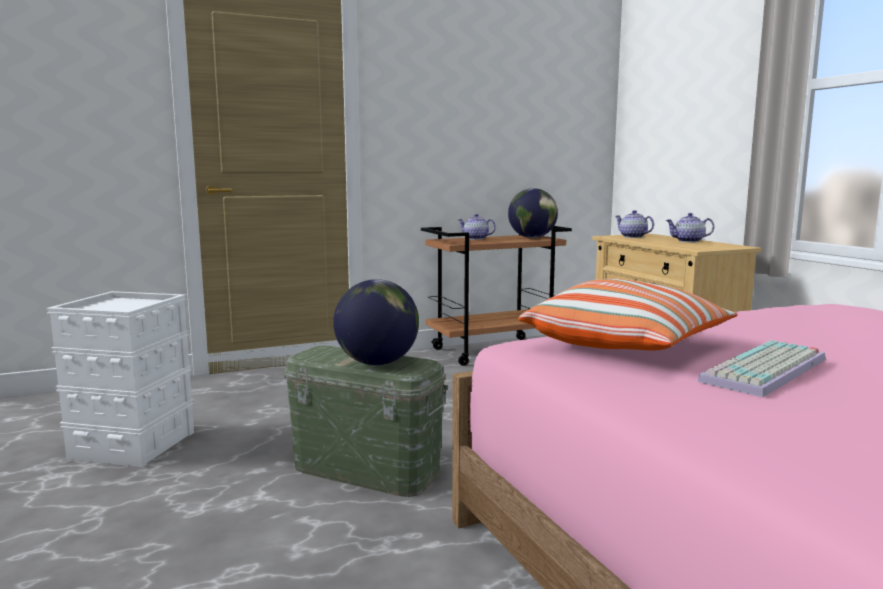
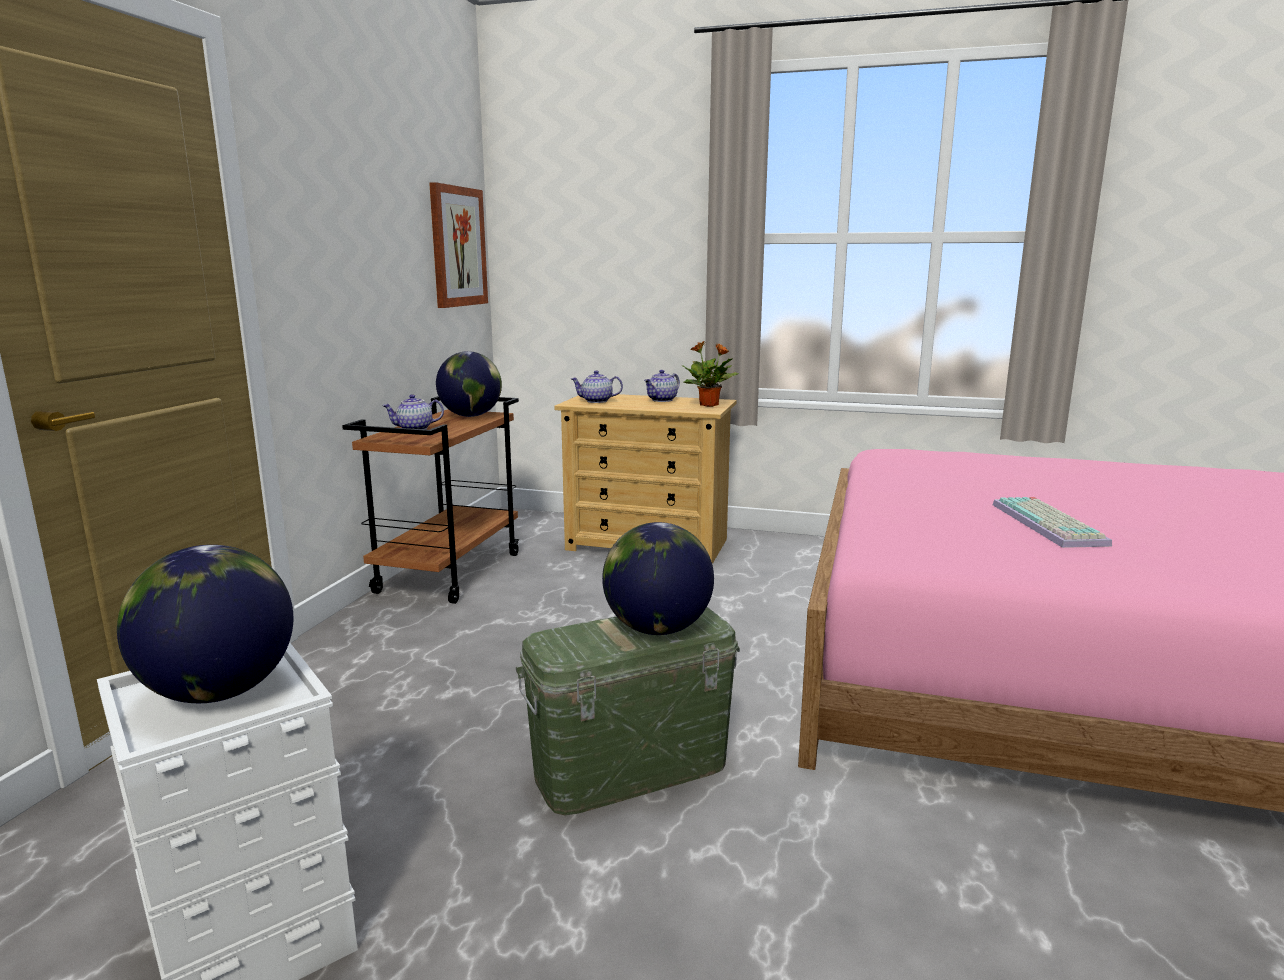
camera: 50 degrees left, 5 degrees up
(124, 305) = (219, 692): none -> globe
(573, 114) = (457, 247): none -> picture
(626, 346) = (941, 532): pillow -> none
(715, 247) = (709, 405): none -> potted plant

